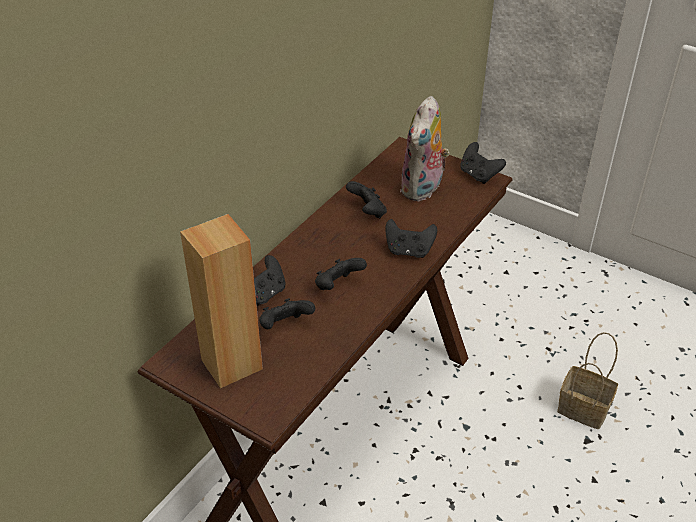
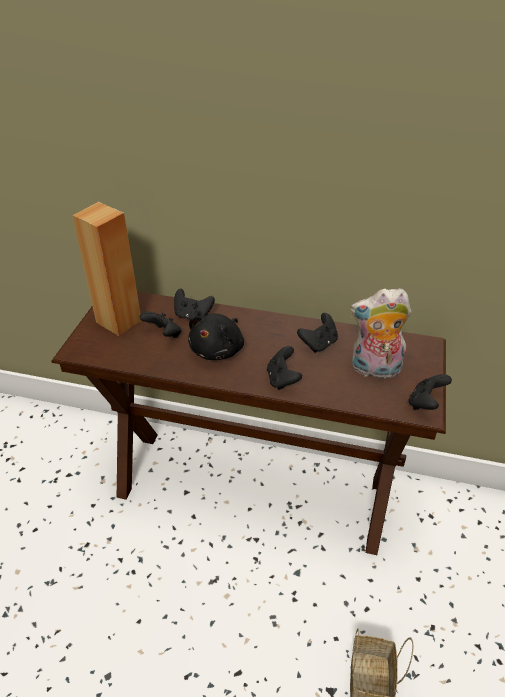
camera: 70 degrees right, 0 degrees up
(338, 286) = (218, 349): black game controller -> black plush toy

